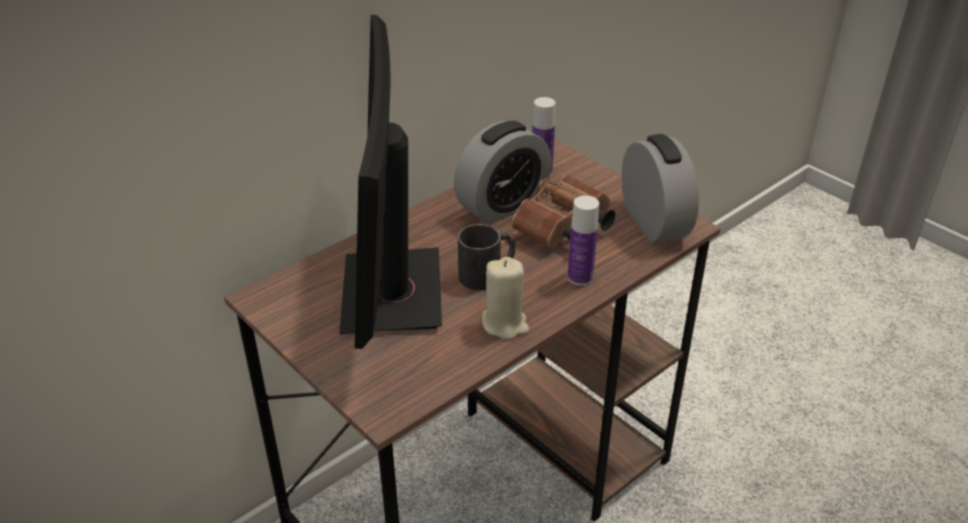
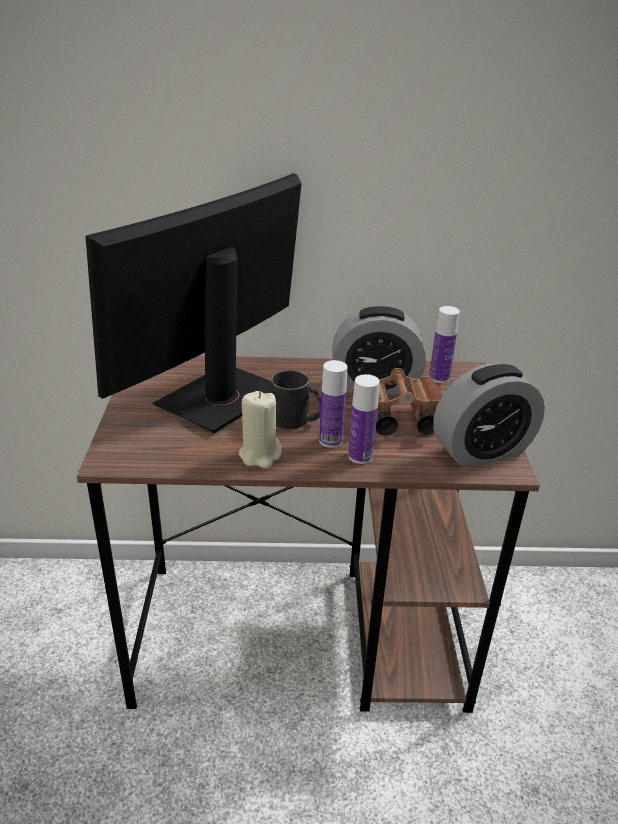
camera: 40 degrees right, 5 degrees down
(540, 277) = (331, 440): none -> bottle
(654, 222) = (481, 451): alarm clock -> alarm clock turned 45 degrees clockwise

